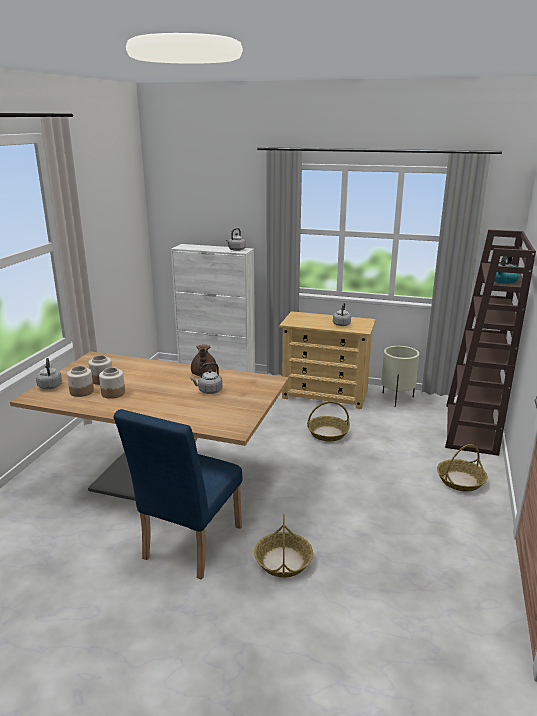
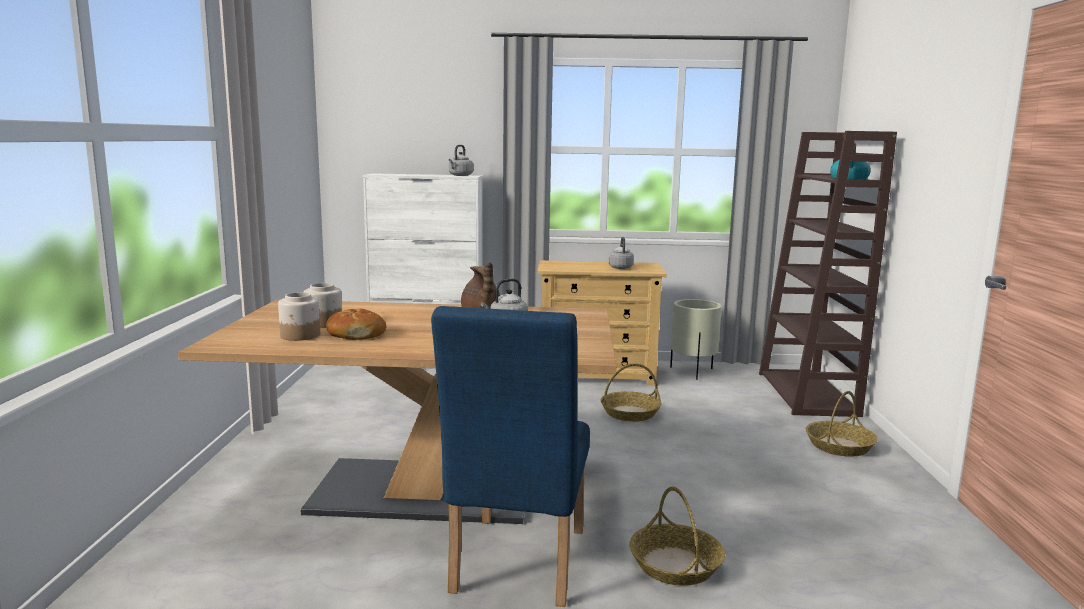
camera: 15 degrees left, 10 degrees down
(50, 386) = (238, 333): grey kettle -> none
(113, 393) = (356, 334): jar -> bread

